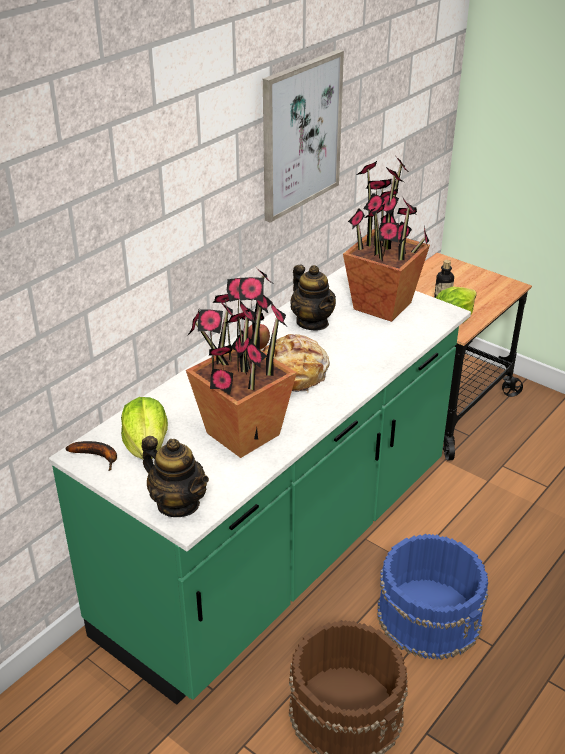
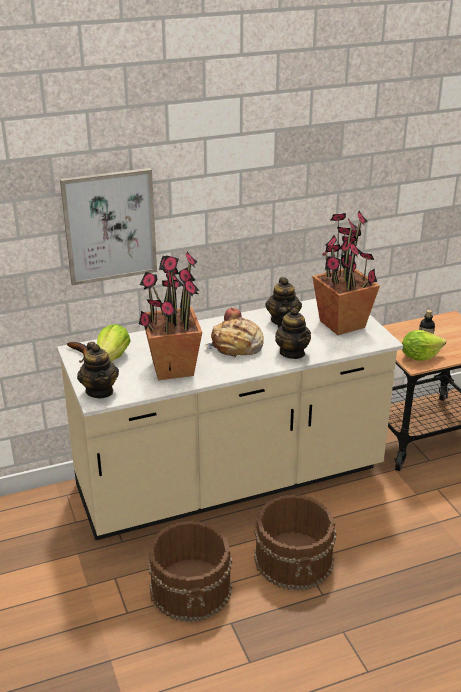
camera: 30 degrees right, 5 degrees down
(282, 549) = (230, 482): green counter -> beige counter
(300, 135) = (302, 185): picture -> picture (109, 226)
(365, 361) = (292, 352): none -> teapot
(430, 616) = (294, 559): blue bucket -> brown bucket

